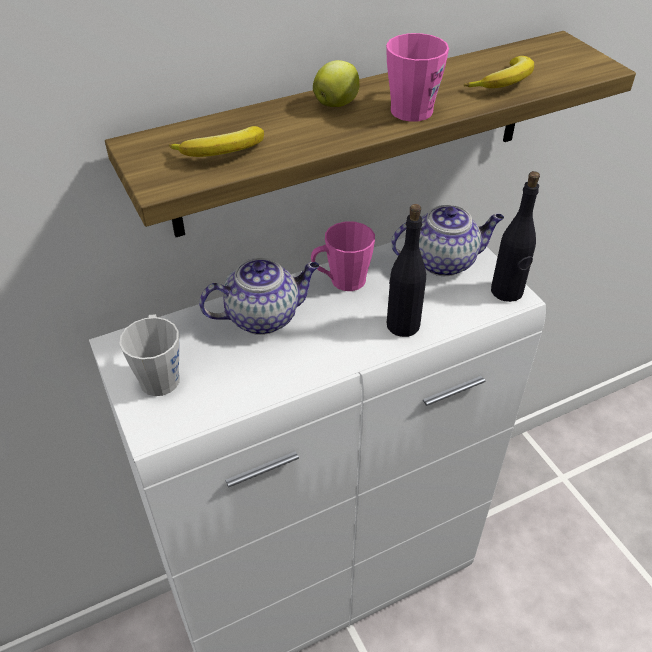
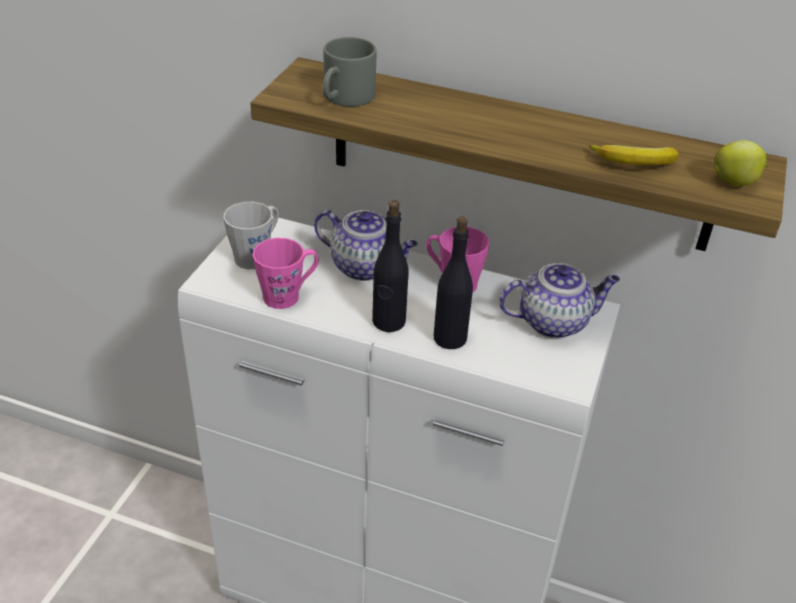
camera: 45 degrees right, 5 degrees down
(222, 153) = (345, 99): banana -> grey mug
(337, 104) = (474, 110): apple -> apple (735, 182)
(414, 106) = (526, 140): pink mug -> pink mug (288, 295)
(444, 261) = (554, 322): teapot -> teapot turned 45 degrees counterclockwise
(507, 291) = (570, 375): black bottle -> black bottle (388, 322)

